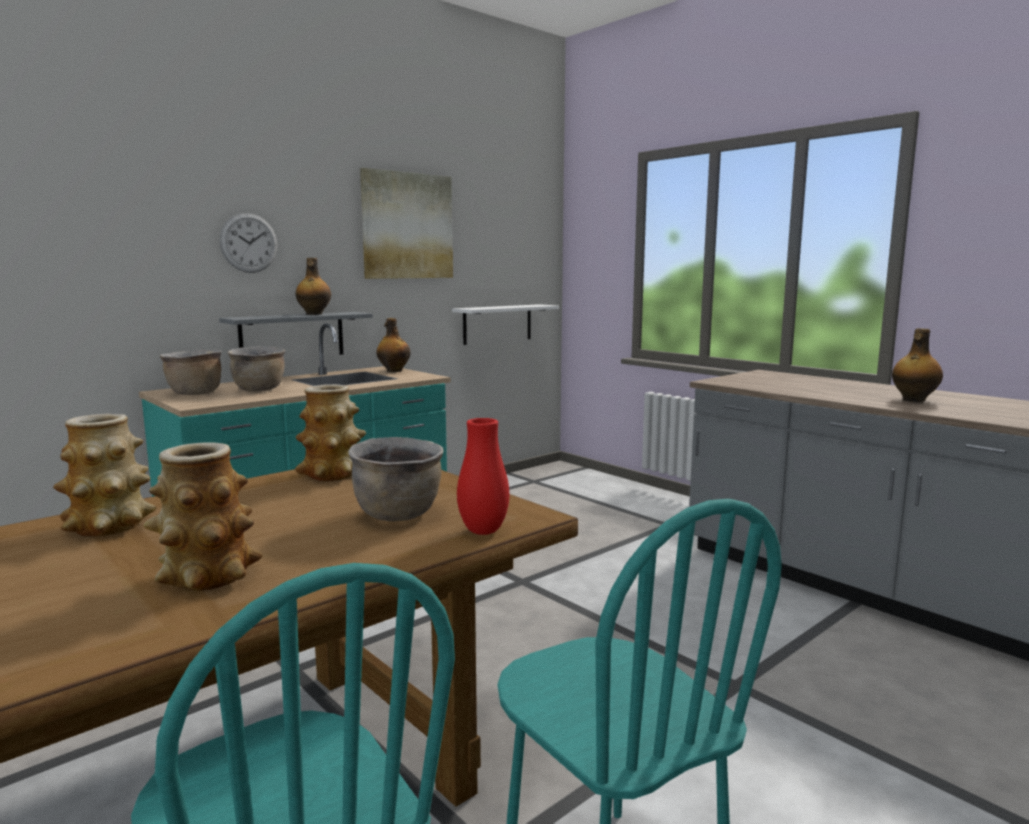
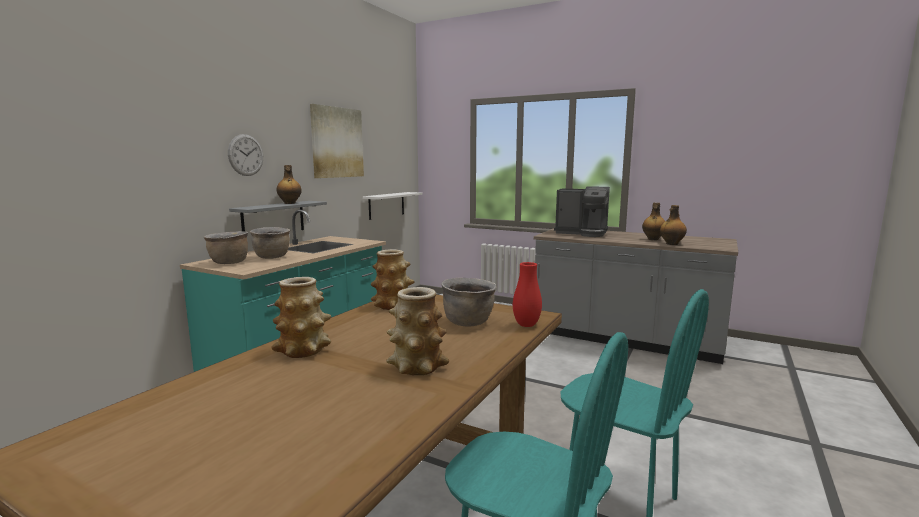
camera: 20 degrees left, 0 degrees up
(394, 371) = (341, 239): bottle -> bottle (671, 244)
(788, 381) = (582, 233): none -> coffee machine

